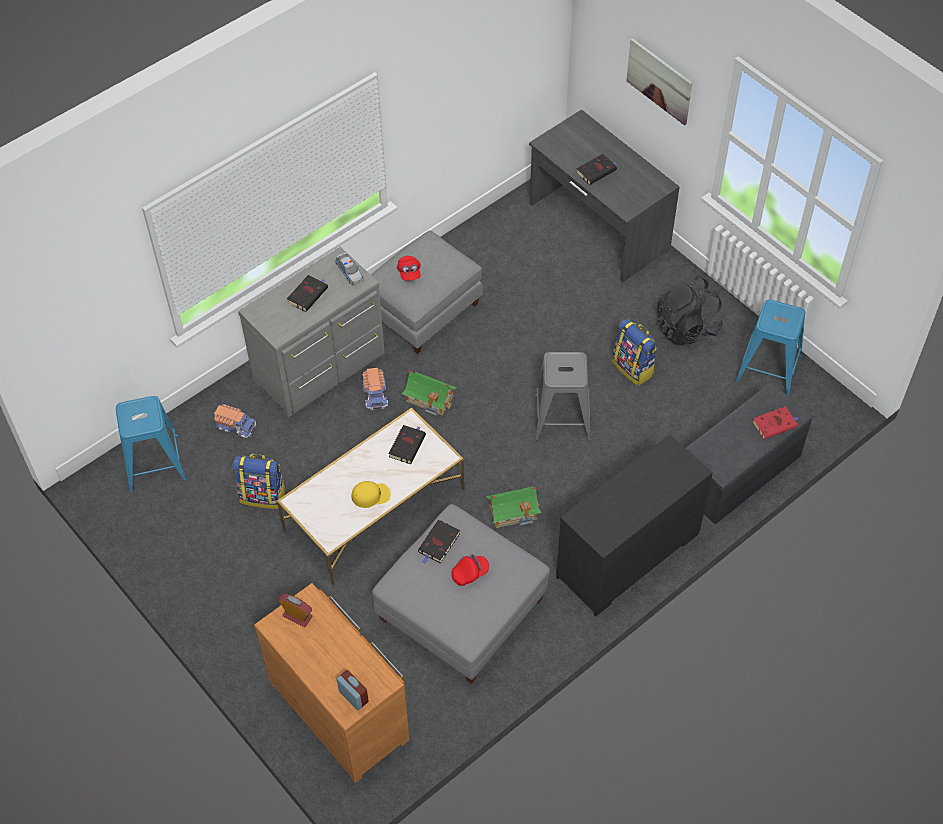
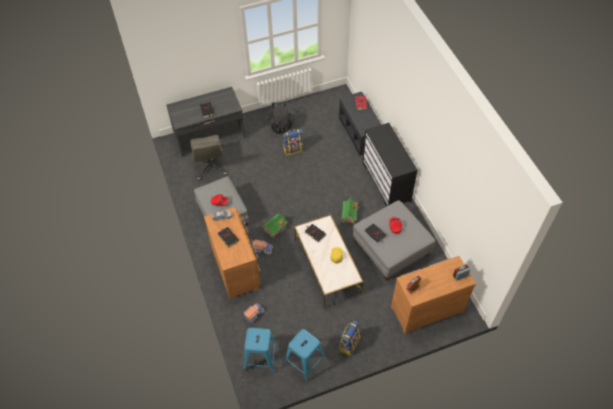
camera: 70 degrees left, 0 degrees up
(263, 495) = (300, 311): backpack -> backpack (349, 344)
(322, 368) = (236, 267): grey dresser -> brown dresser
(526, 253) = (210, 167): none -> grey office chair
(561, 417) = (307, 182): grey stool -> none
(659, 81) = (203, 53): picture -> none
(769, 368) = (314, 106): blue stool -> blue stool (304, 361)

